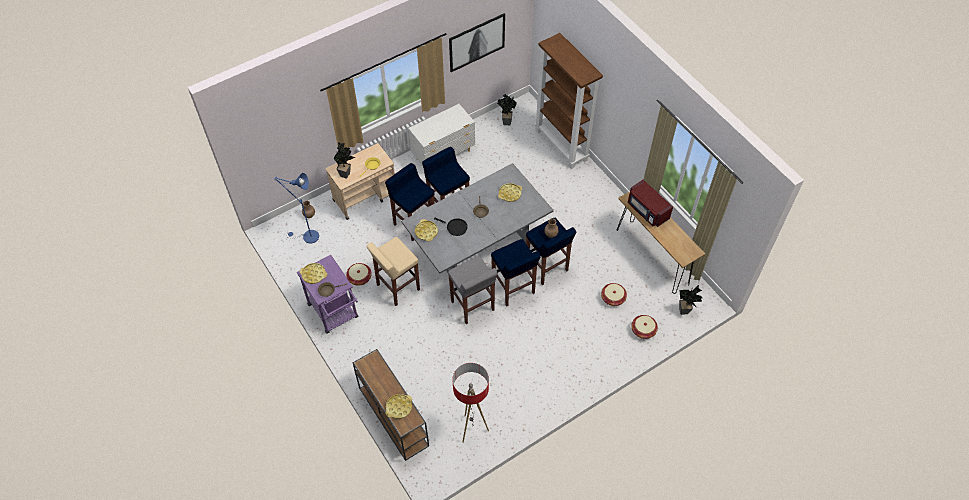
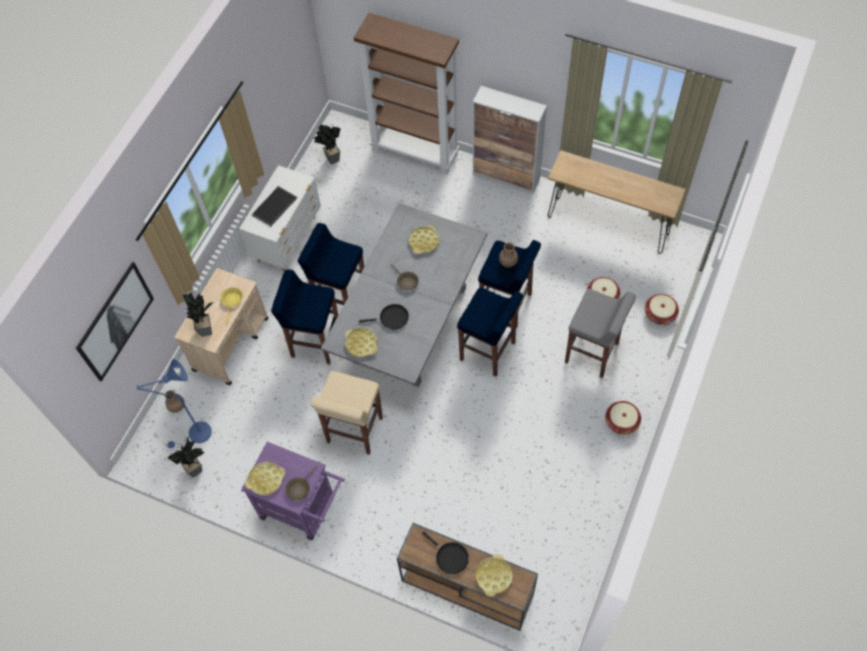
camera: 30 degrees left, 5 degrees up
(359, 278) = (300, 447): basket -> basket (621, 421)
(382, 381) = (450, 557): none -> black frying pan
(438, 126) = (275, 207): none -> tray
(472, 429) = (565, 543): floor lamp -> none
(473, 306) = (458, 400): grey stool -> grey stool (592, 353)
(477, 42) = (270, 75): picture -> picture (115, 321)
(608, 190) = (506, 177): none -> cabinet
(647, 211) = (590, 175): red microwave -> none
(685, 311) = (686, 266): potted plant -> potted plant (197, 470)

